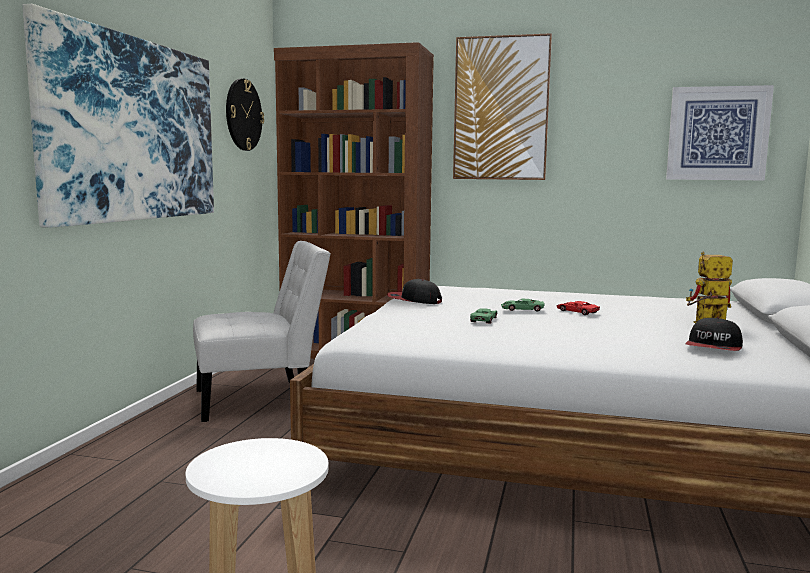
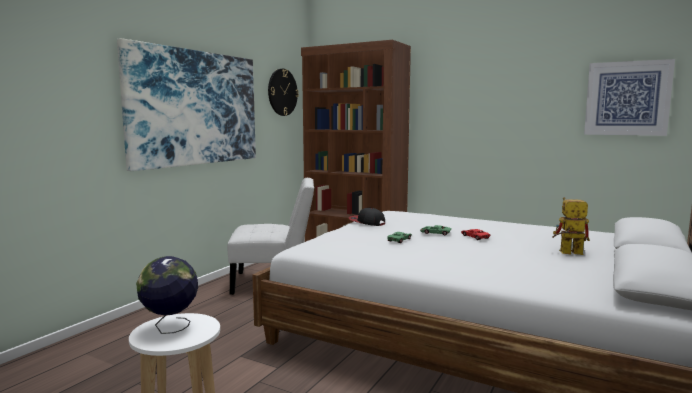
camera: 15 degrees right, 0 degrees up
(246, 462) = (170, 328): none -> globe
(501, 109) = (458, 83): picture -> none
(714, 348) = (549, 273): cap -> none

